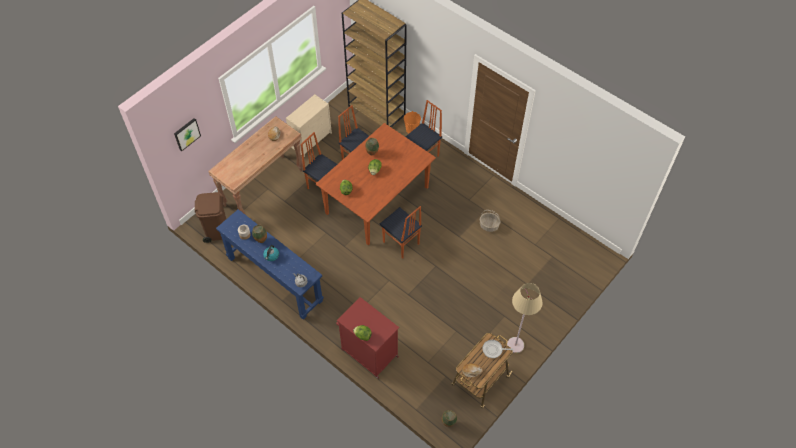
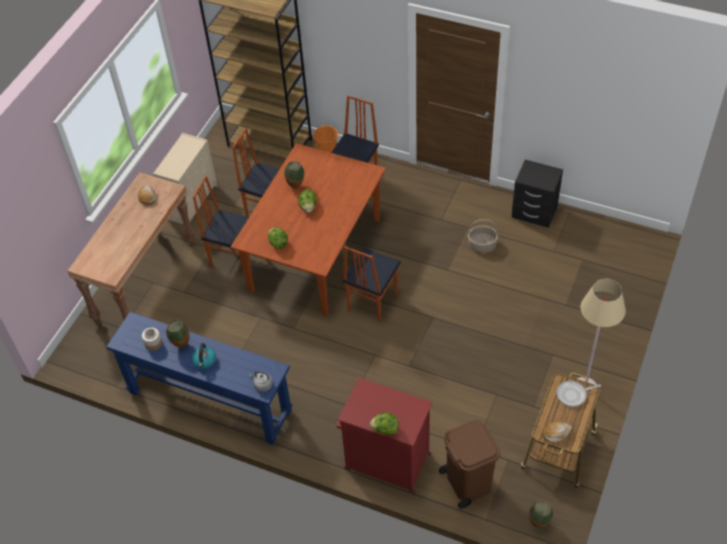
camera: 15 degrees left, 5 degrees down
(186, 134) = (25, 217): picture -> none
(217, 230) = (98, 359): brown trash can -> brown trash can (467, 482)
(401, 243) = (371, 301): chair -> chair turned 90 degrees clockwise
(533, 213) = (534, 212): none -> black nightstand

